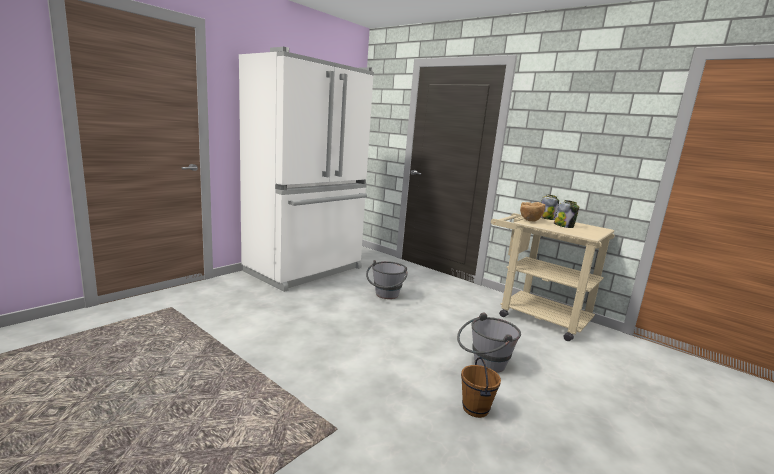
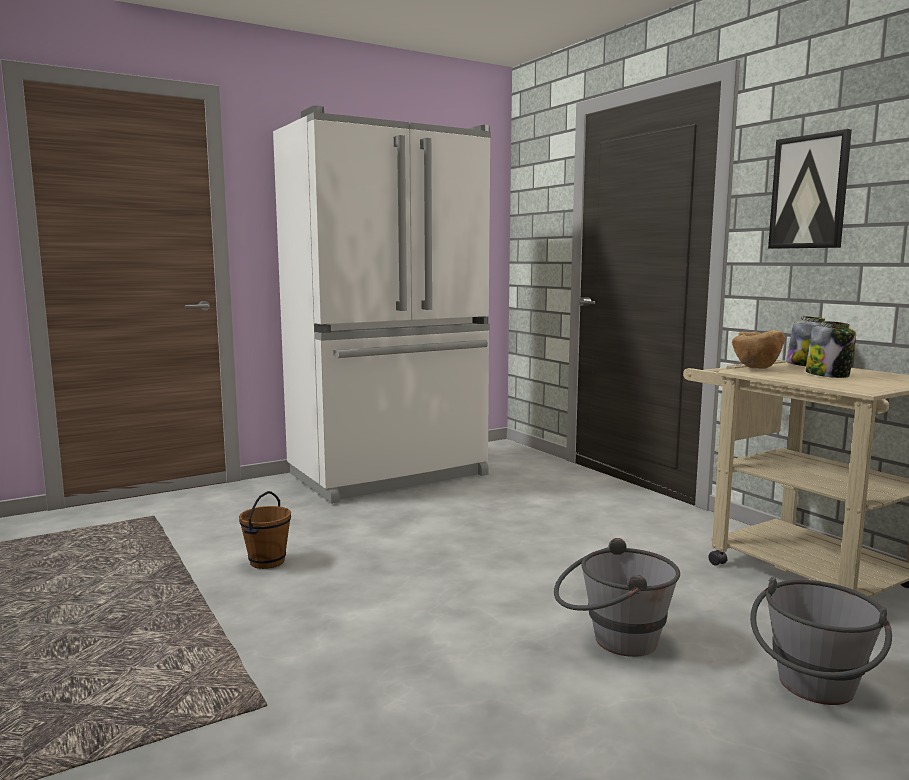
camera: 20 degrees right, 5 degrees down
(385, 296) = (500, 519): grey bucket -> grey bucket (813, 692)
(476, 409) = (539, 711): brown bucket -> brown bucket (268, 562)
(550, 131) = (809, 192): none -> picture

